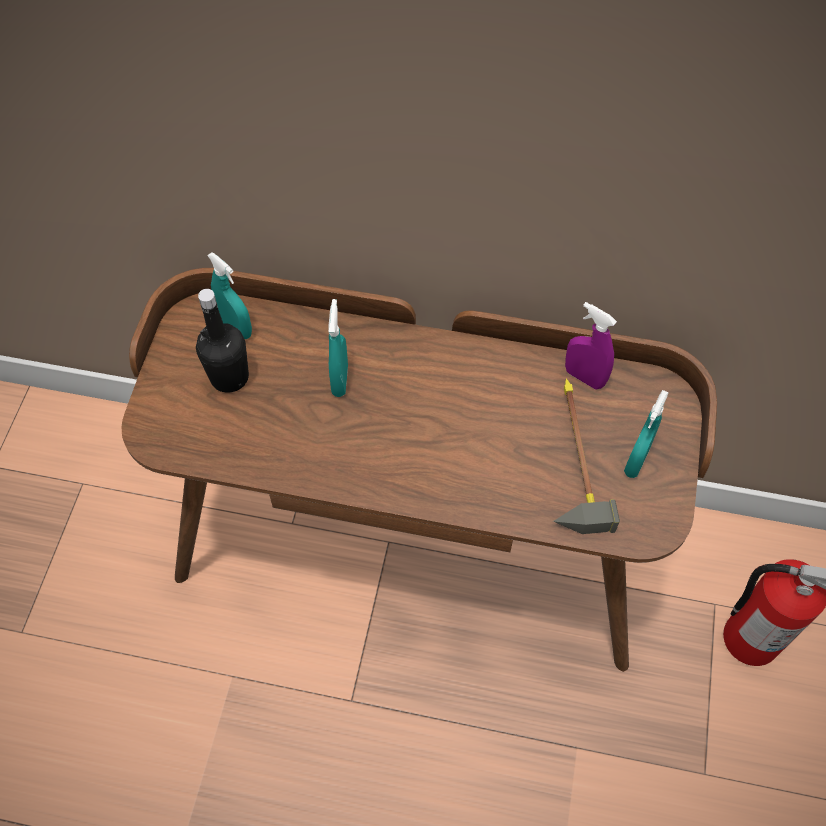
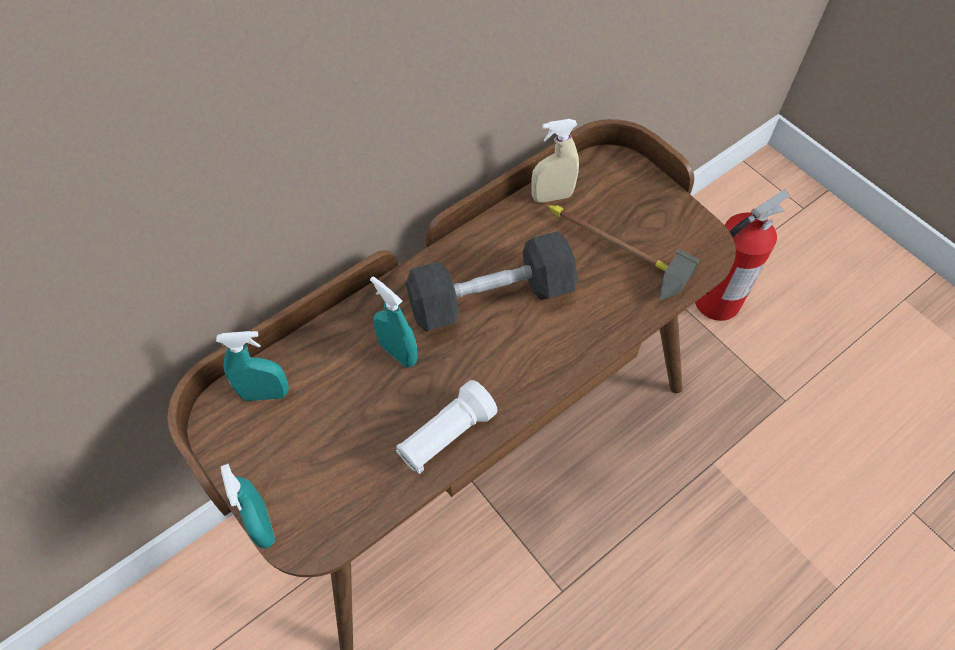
camera: 50 degrees left, 0 degrees up
(229, 377) = (310, 434): black bottle -> none
(300, 459) = (445, 436): none -> white flashlight
(444, 404) = (491, 298): none -> black dumbbell
(584, 377) = (552, 196): purple spray bottle -> beige spray bottle
(636, 461) = (648, 218): turquoise spray bottle -> turquoise spray bottle (263, 525)

